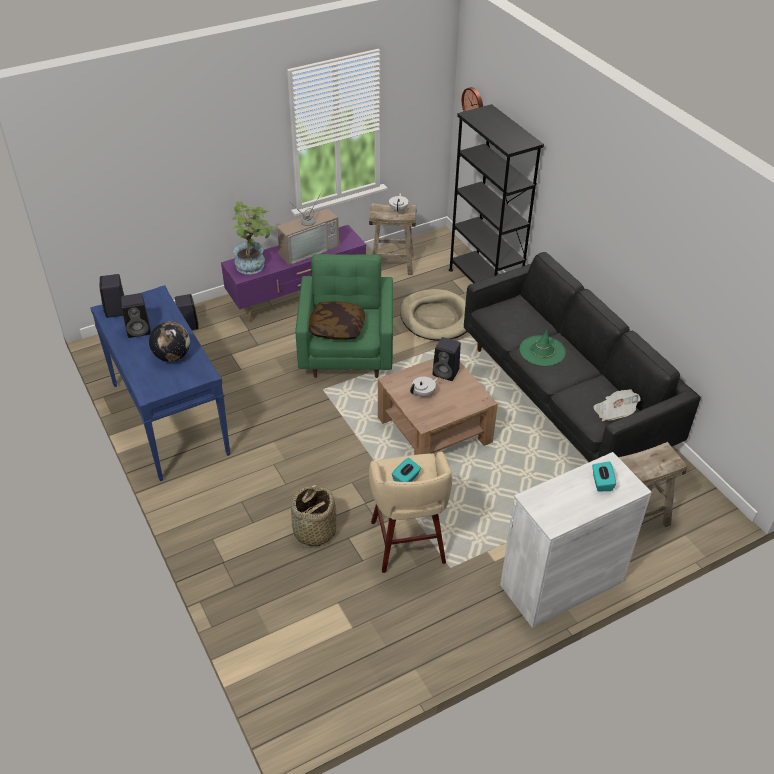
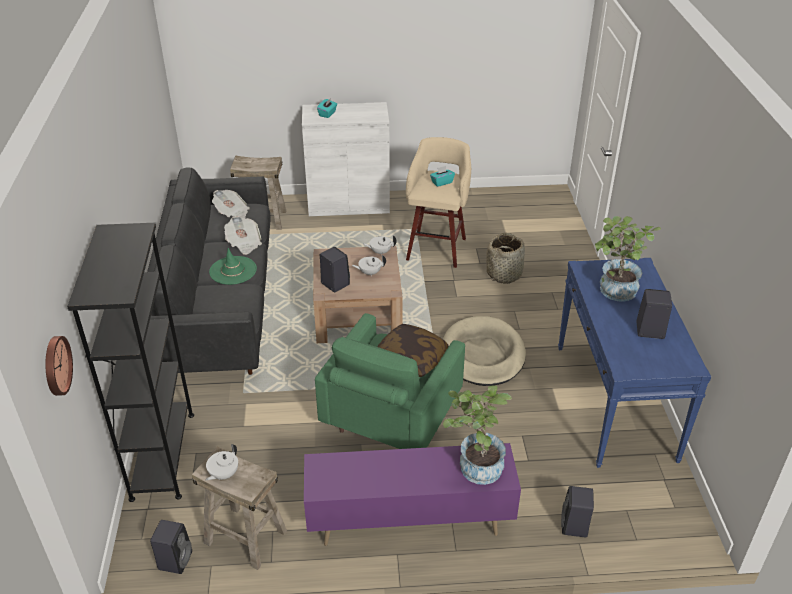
camera: 155 degrees left, 5 degrees down
(116, 310) = (677, 361): black speaker -> black speaker (175, 559)
(172, 356) = (614, 292): globe -> potted plant
(307, 249) = (388, 472): television -> none
(430, 420) = (380, 252): none -> white teapot
(436, 318) = (260, 428): beige dog bed -> beige dog bed (483, 354)
(563, 381) = (244, 243): none -> newspaper

